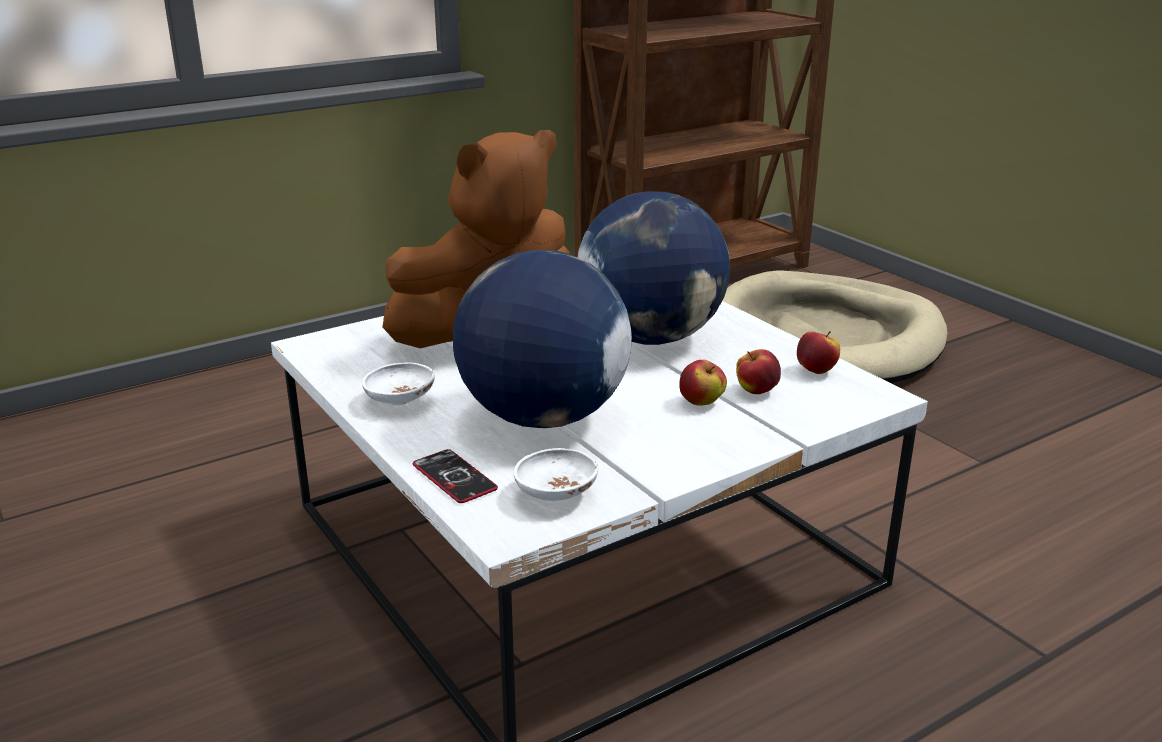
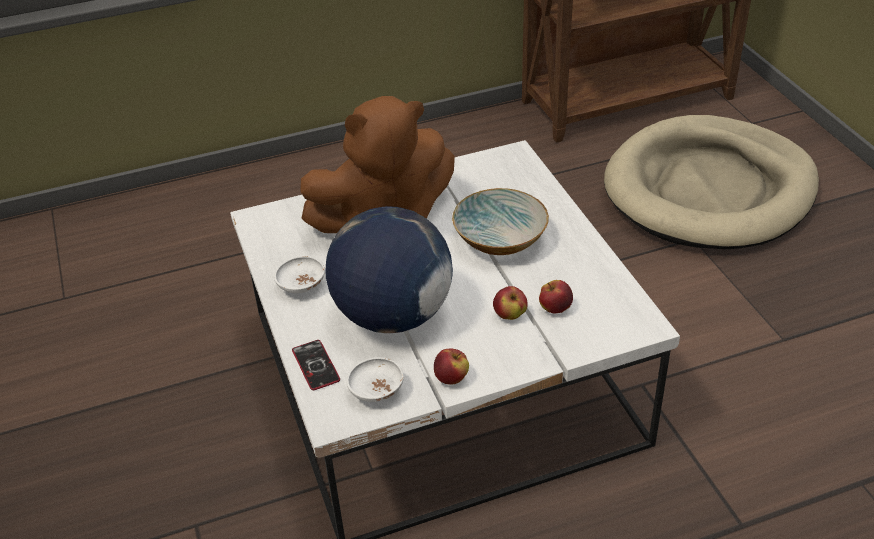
camera: 15 degrees right, 15 degrees up
(650, 337) = (501, 239): globe -> bowl
(816, 371) = (610, 292): apple -> apple (451, 378)

